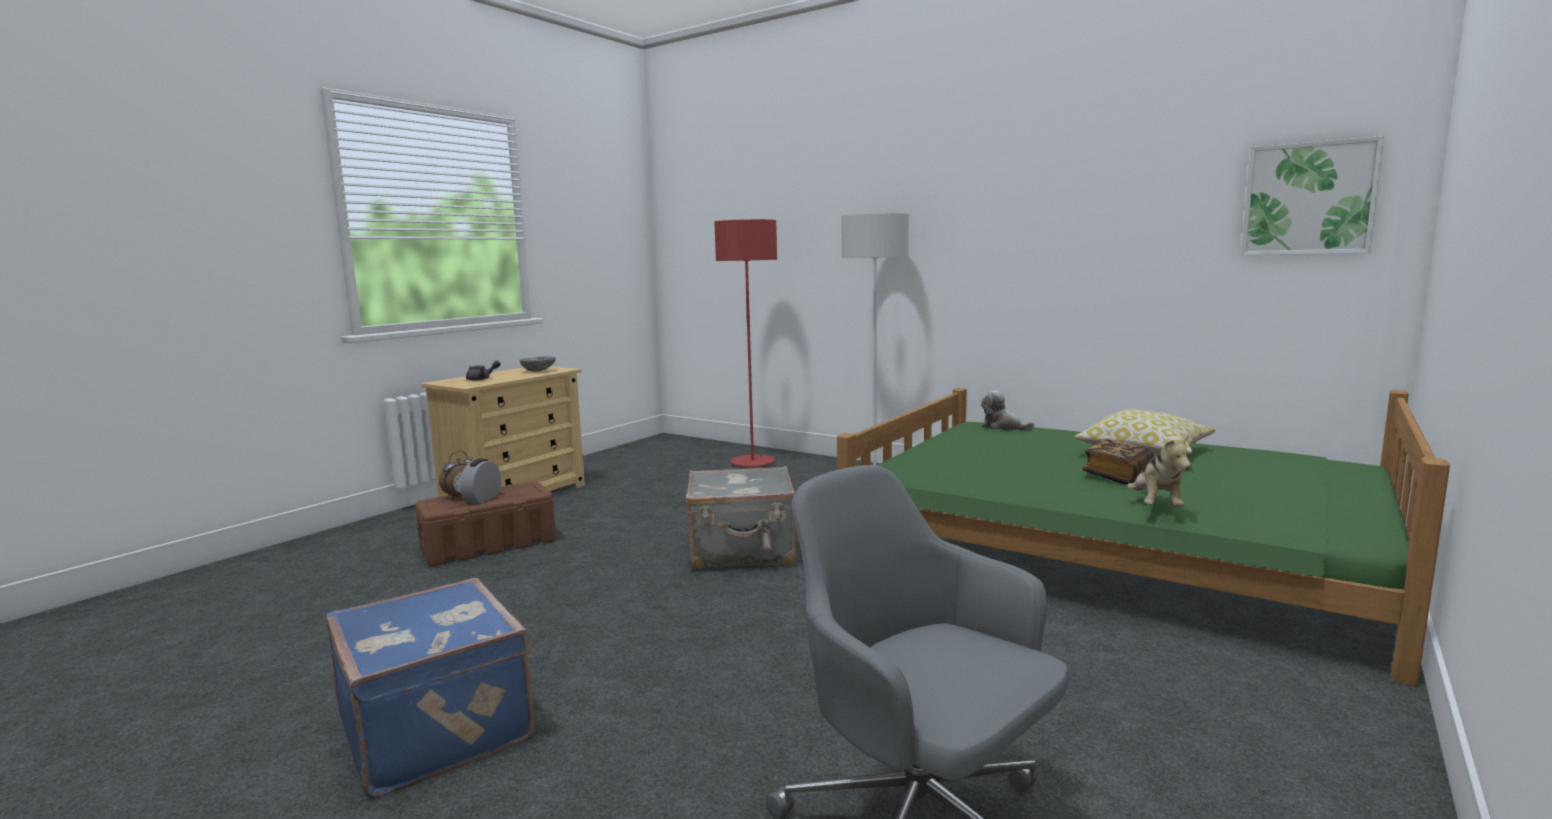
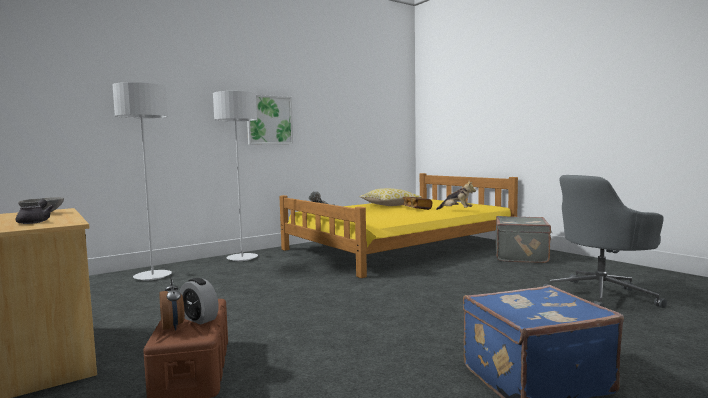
camera: 70 degrees left, 5 degrees down
(743, 552) = (328, 293): grey suitcase -> grey suitcase (522, 256)
(752, 463) = (152, 276): red floor lamp -> grey floor lamp
(1109, 551) = (399, 247): green bed -> yellow bed
(1308, 199) = (388, 107): picture -> picture (269, 120)

